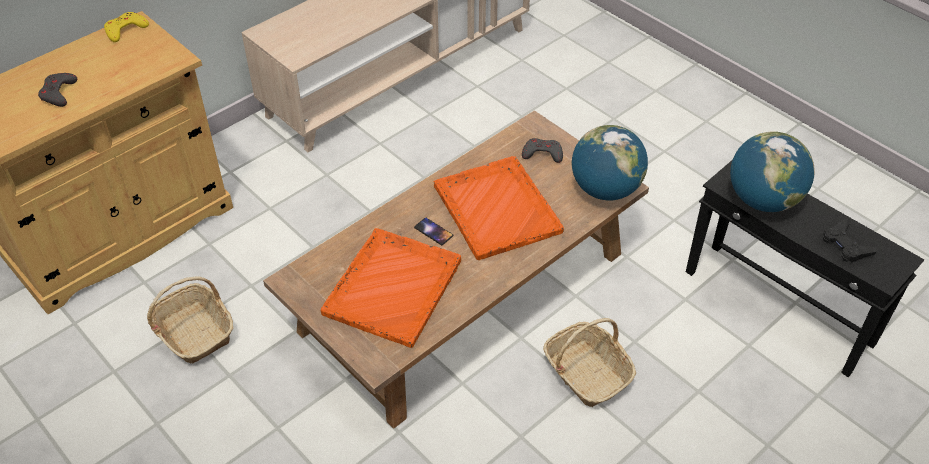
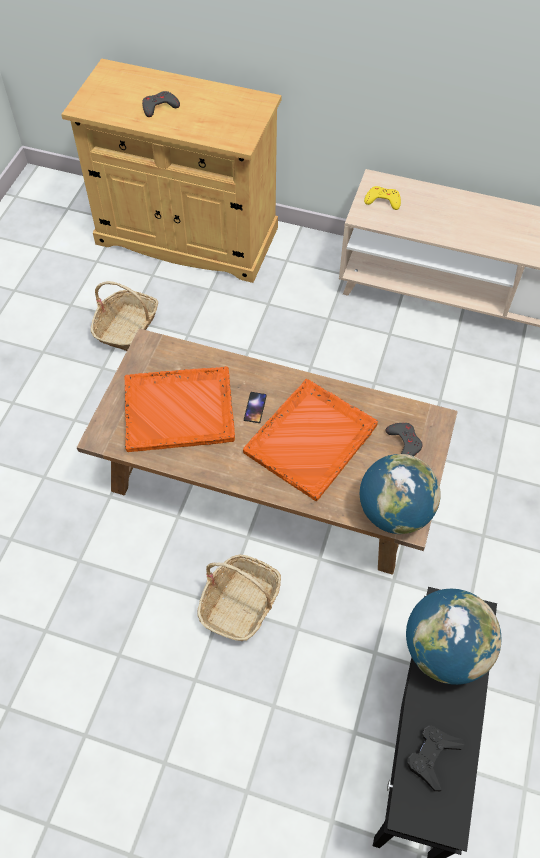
camera: 60 degrees right, 10 degrees up
(125, 30) = (252, 99): yellow game controller -> yellow game controller (382, 200)

